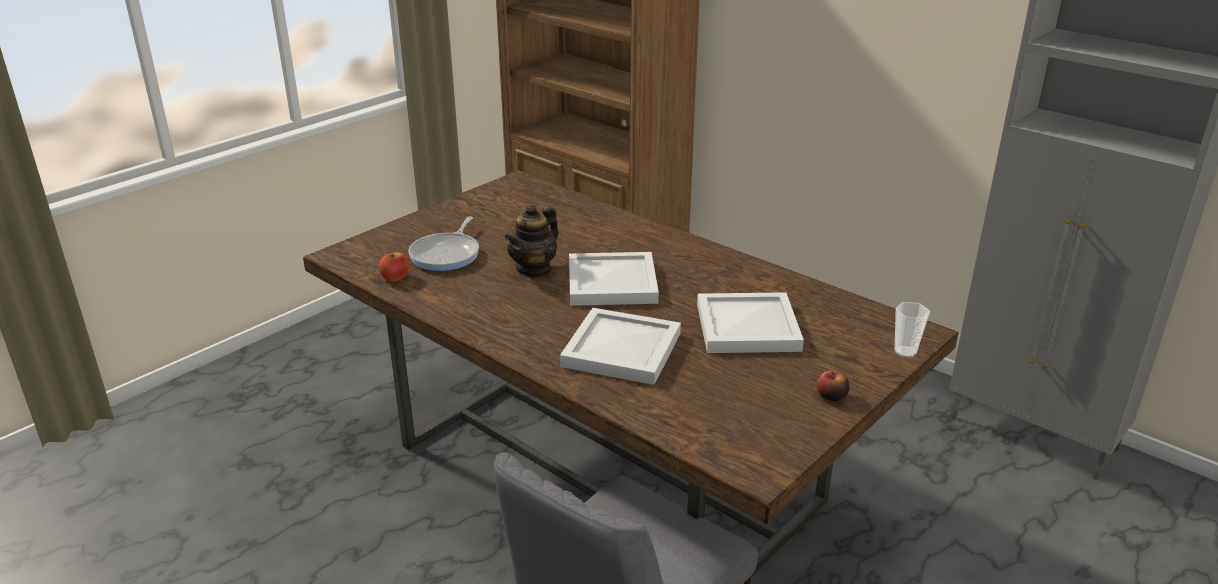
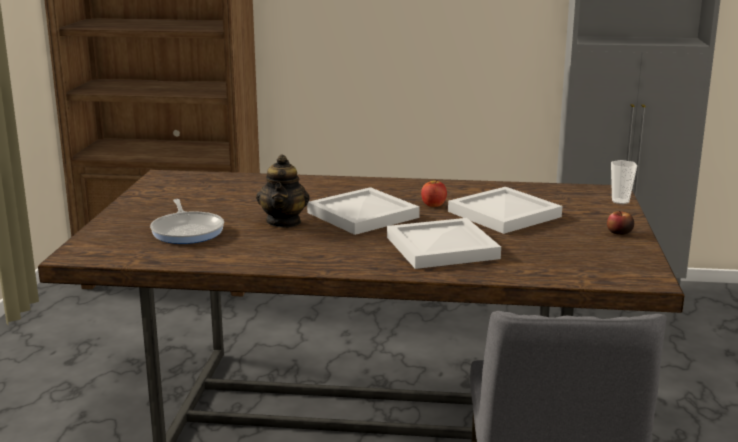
camera: 35 degrees left, 10 degrees down
(395, 278) = (166, 256): apple -> apple (433, 204)

